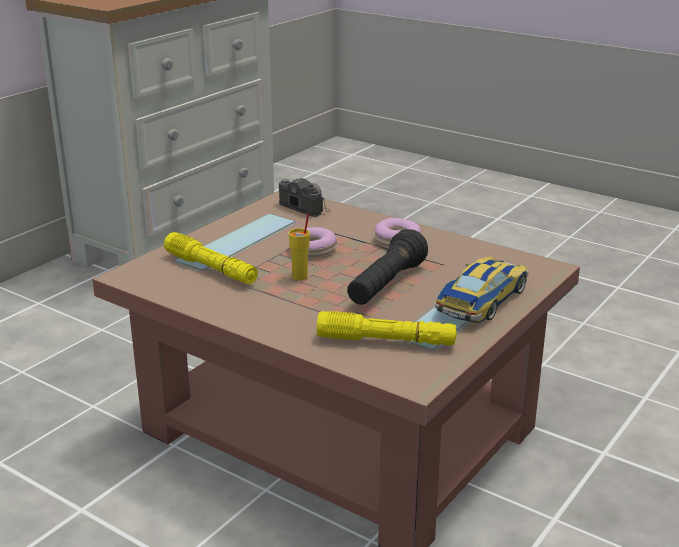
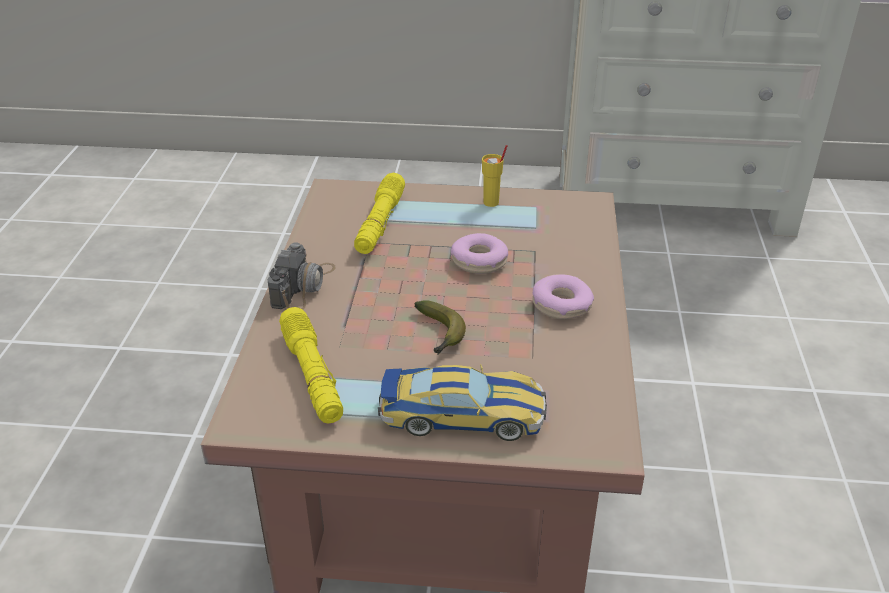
camera: 60 degrees right, 10 degrees up
(300, 277) = (412, 276): yellow cup -> yellow cup (491, 203)
(302, 205) = (581, 217): camera -> camera (303, 286)
(386, 285) = (440, 335): black flashlight -> banana

